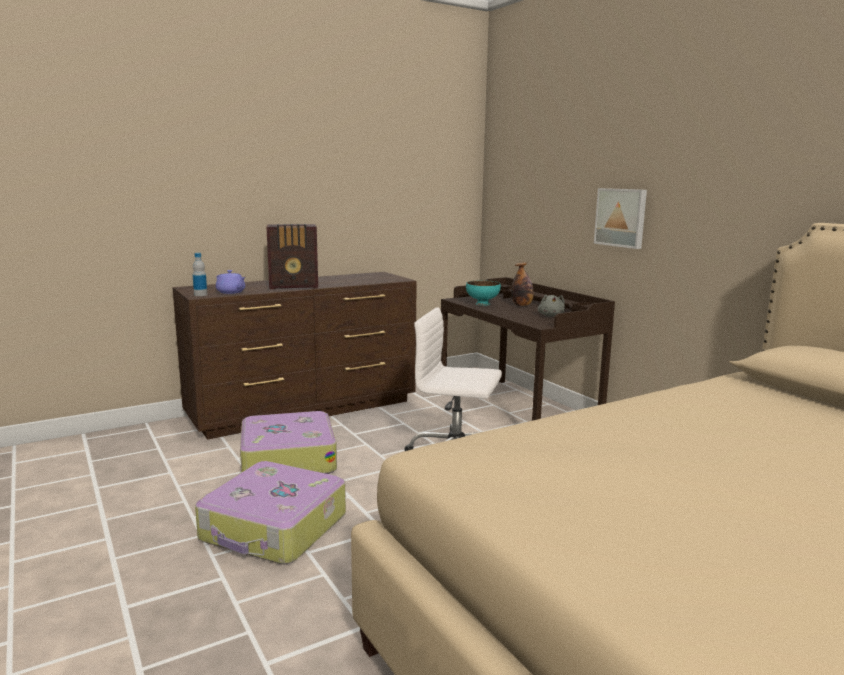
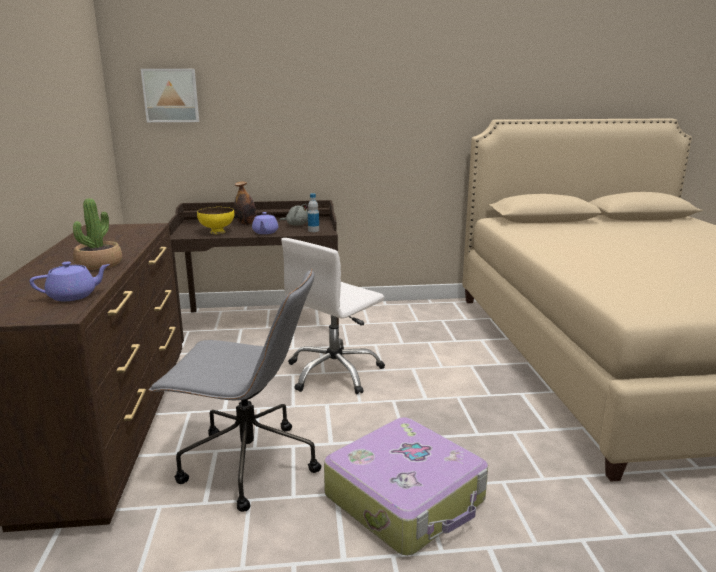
camera: 65 degrees left, 5 degrees up
(200, 295) = (56, 314): bottle -> bottle (313, 230)
(287, 459) = (246, 464): suitcase -> grey office chair
(294, 286) = (99, 264): radio -> potted plant
(482, 304) = (217, 232): turquoise bowl -> yellow bowl
(505, 313) = (265, 232): none -> purple teapot
(621, 217) = (323, 128): picture -> picture (171, 95)

